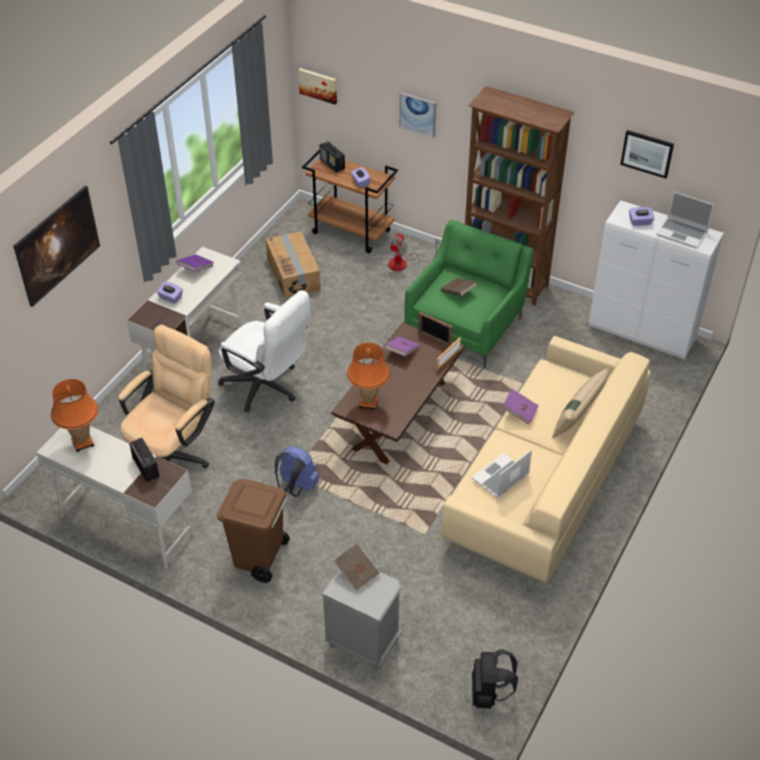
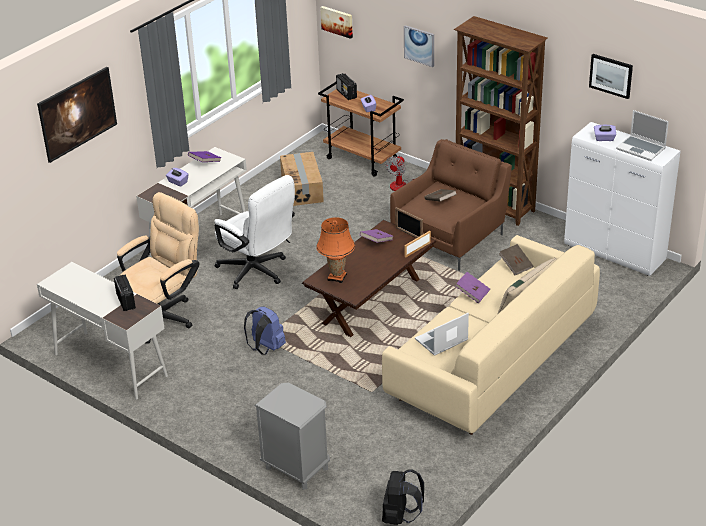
camera: 10 degrees right, 10 degrees down
(83, 443) = (77, 280): orange table lamp -> none
(259, 558) = (219, 398): brown trash can -> none
(357, 572) = (289, 392): brown book -> brown book (516, 266)
(466, 324) = (450, 236): green armchair -> brown armchair

